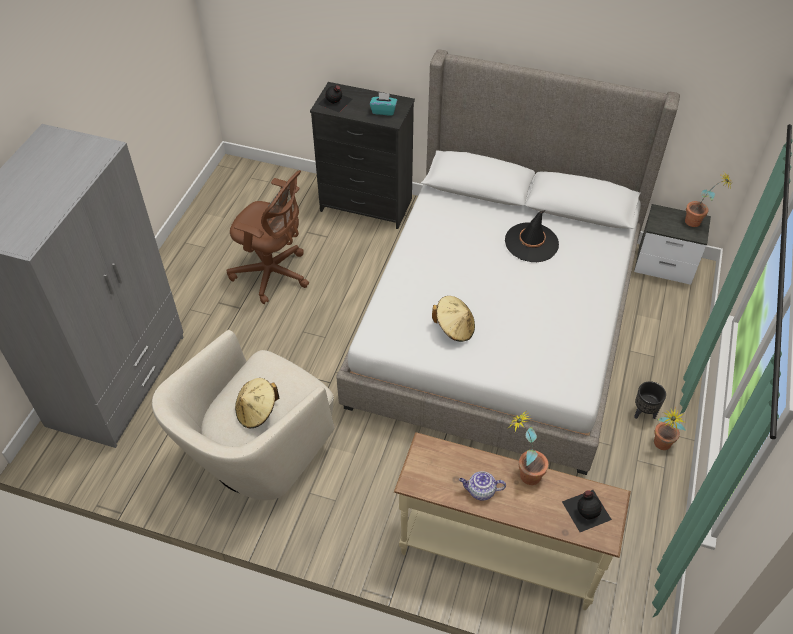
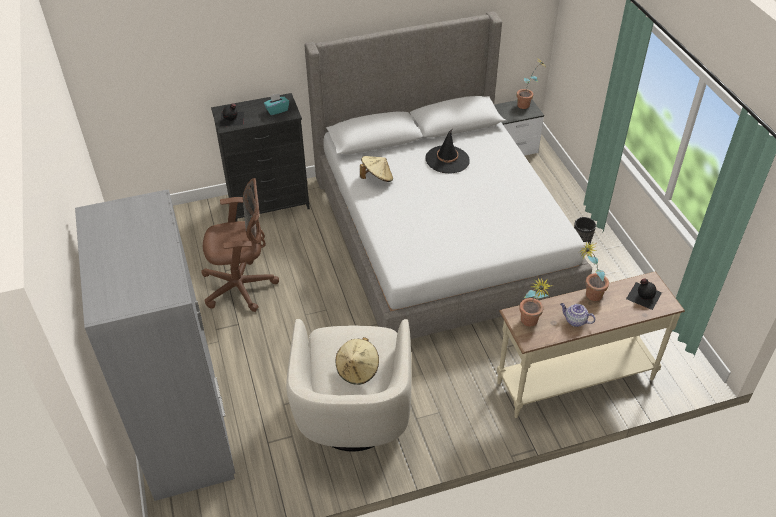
camera: 35 degrees left, 5 degrees down
(454, 328) = (451, 237): beige hat -> beige hat (377, 178)
(480, 491) = (575, 321): teapot -> teapot turned 60 degrees clockwise
(660, 447) = (607, 259): potted plant -> potted plant (530, 324)

